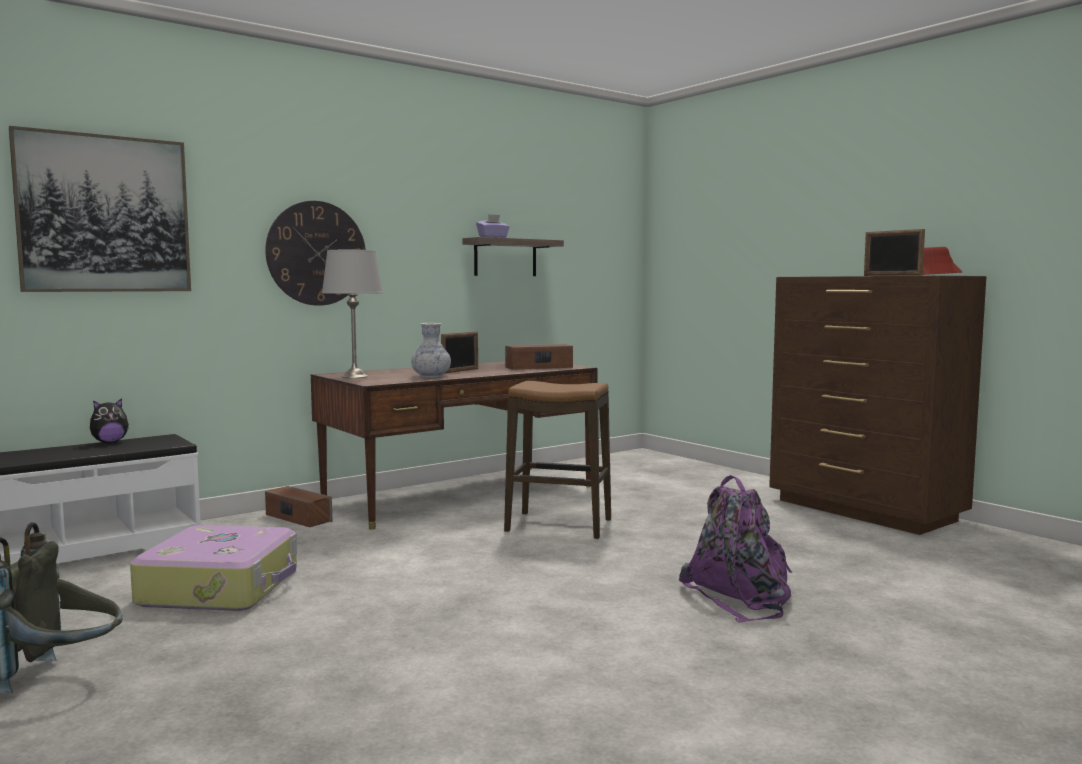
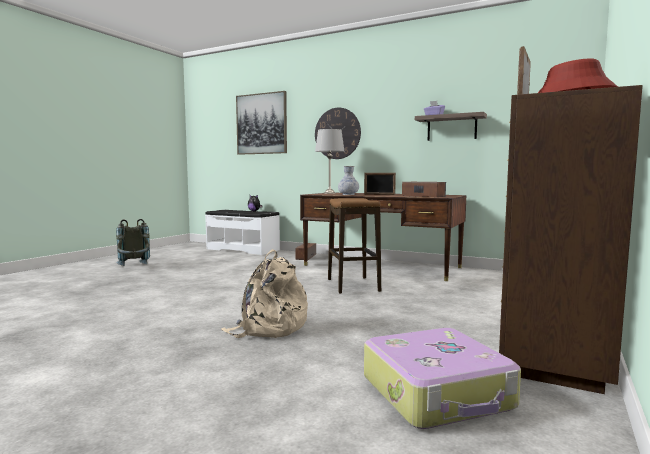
camera: 65 degrees right, 0 degrees up
(222, 587) = (217, 264): suitcase -> suitcase (438, 393)
(740, 596) = (269, 328): purple backpack -> beige backpack

